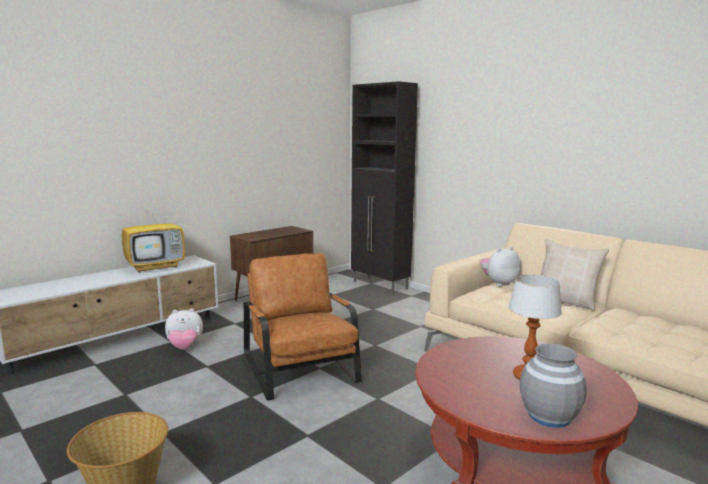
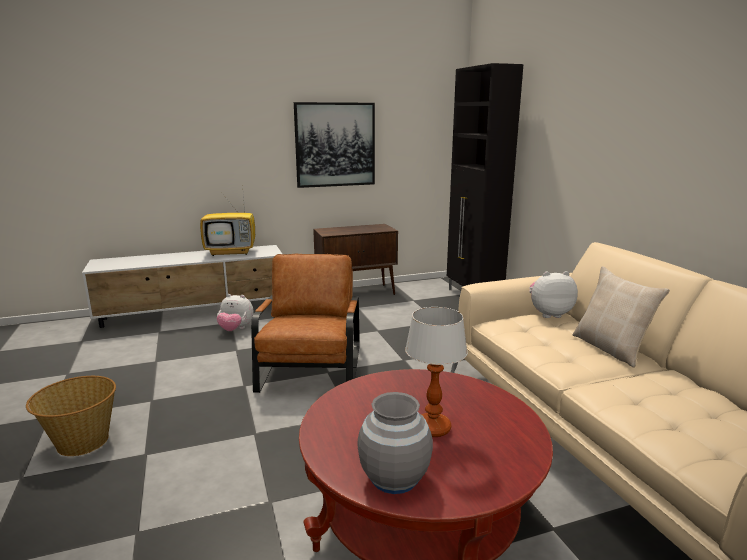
camera: 25 degrees right, 5 degrees up
(246, 152) = (335, 145): none -> picture

